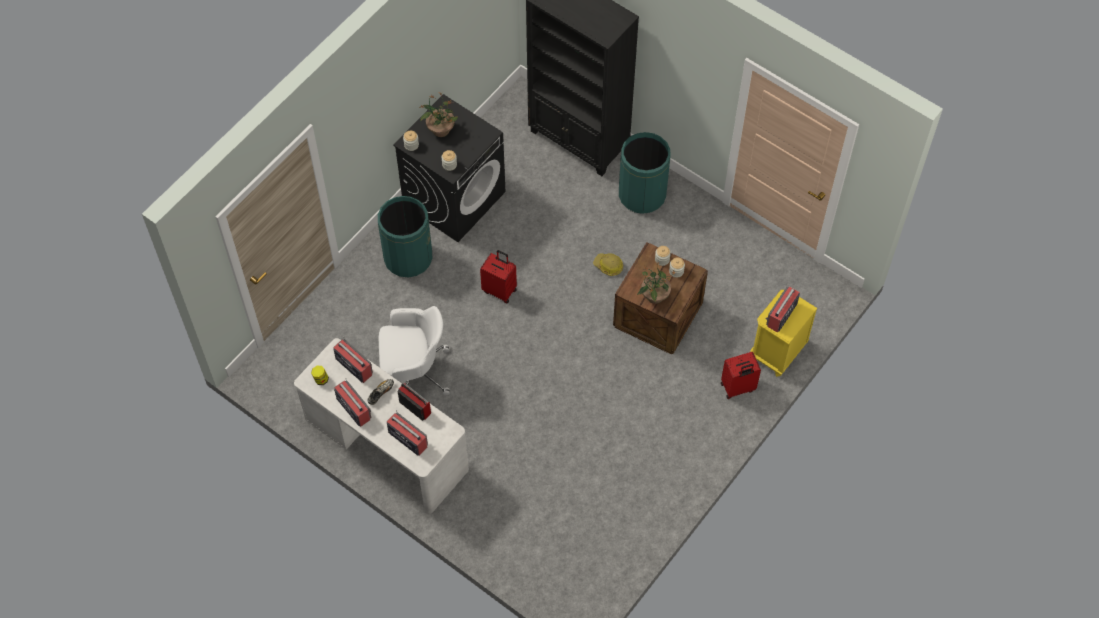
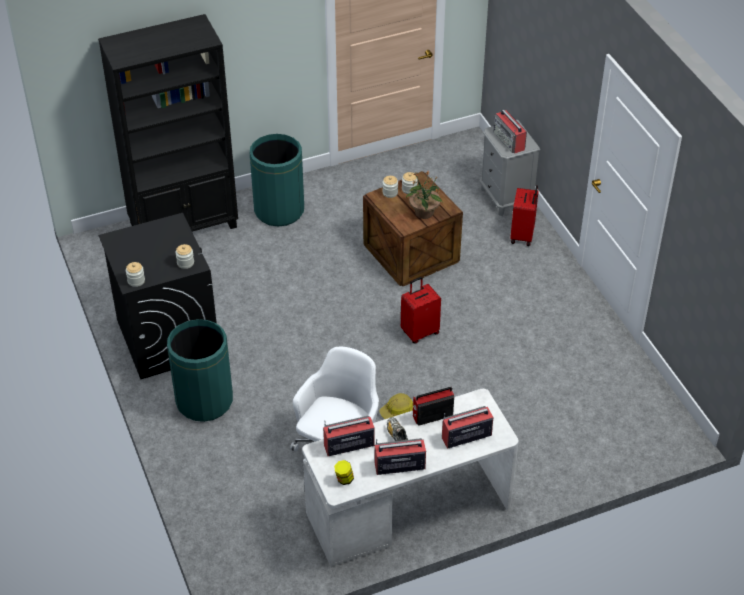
camera: 60 degrees left, 15 degrees down
(440, 129) = (138, 253): potted plant -> none
(500, 290) = (299, 347): red suitcase -> red suitcase (419, 332)
(608, 266) = (335, 263): hard hat -> hard hat (397, 411)
(777, 353) = (505, 198): yellow nightstand -> grey nightstand

